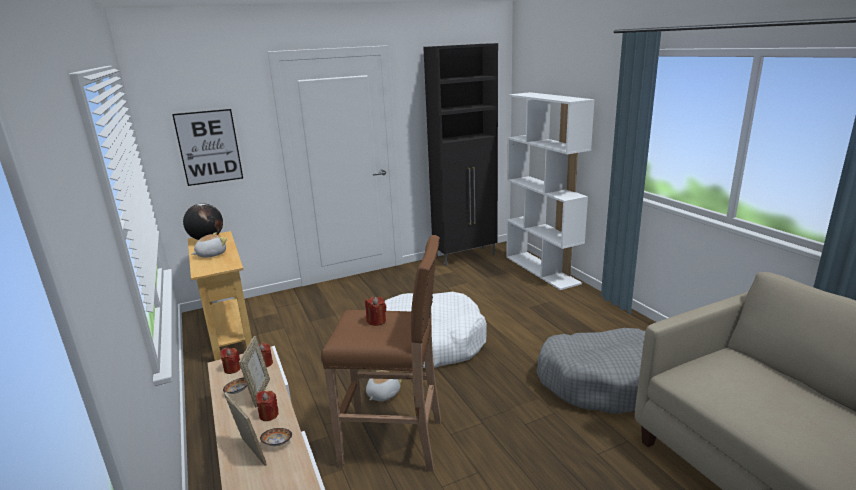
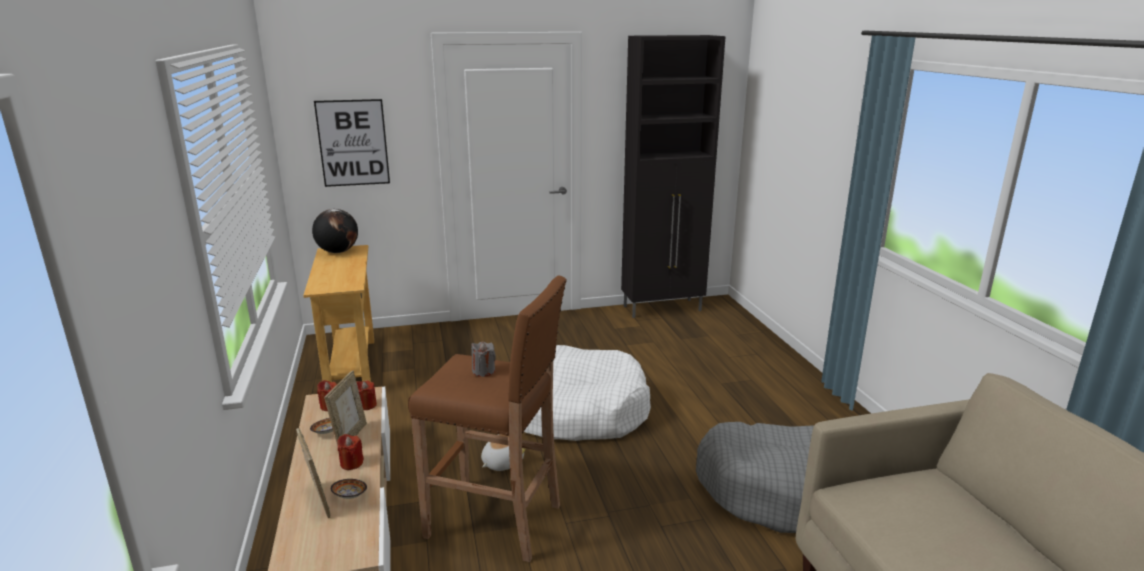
camera: 10 degrees right, 0 degrees up
(211, 254) = (335, 270): plush toy -> none
(376, 321) = (483, 371): red candle -> grey candle
(542, 270) = (757, 338): white bookcase -> none

